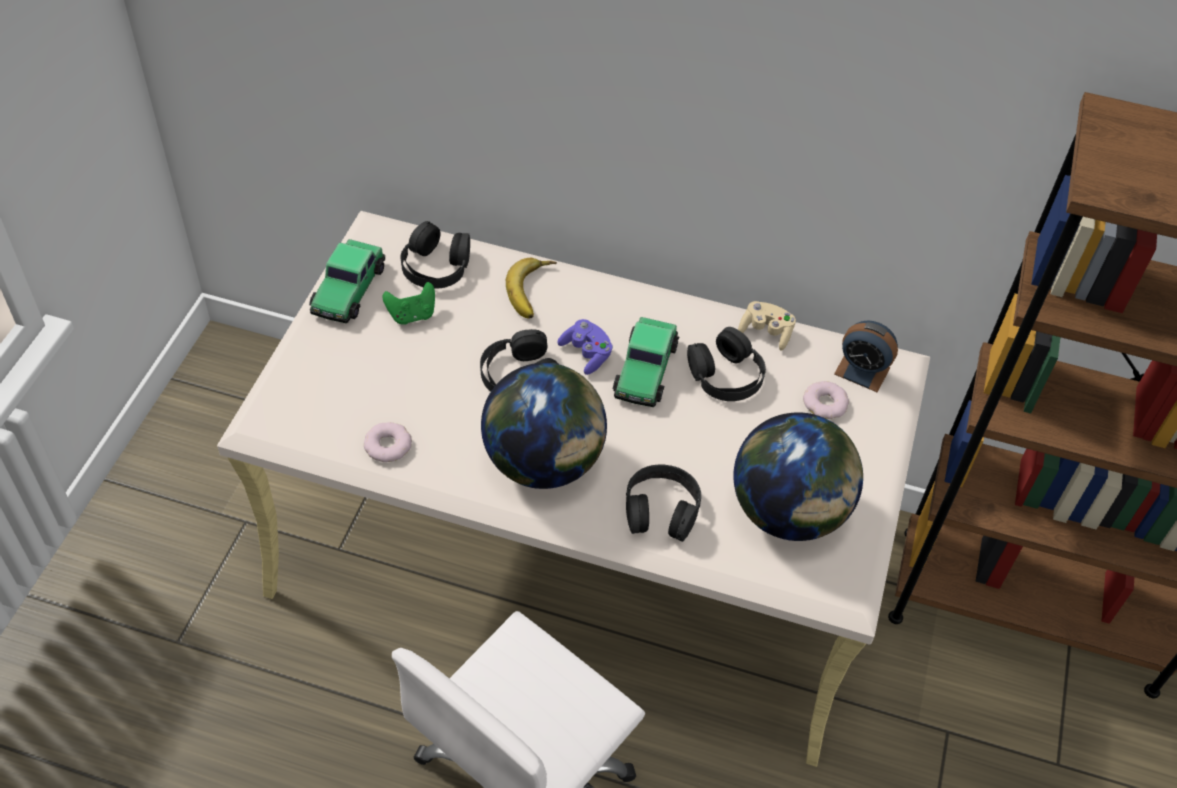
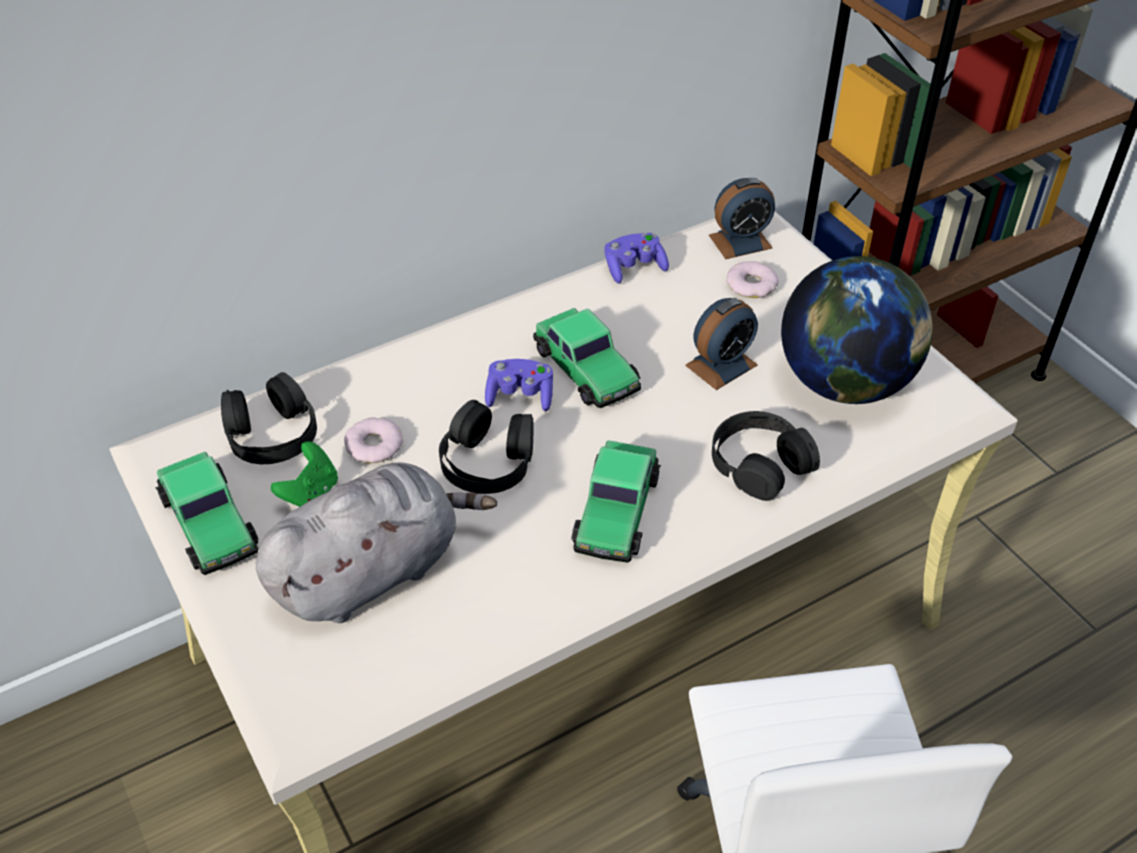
camera: 45 degrees left, 5 degrees down
(386, 381) = (373, 571): none -> grey plush toy
(387, 445) = (459, 625): donut -> donut (374, 445)
(534, 291) = (399, 383): banana -> none
(544, 462) = (616, 511): globe -> toy car
(725, 375) = (652, 322): black headphones -> none
(727, 435) = (721, 365): none -> alarm clock
(766, 332) = (634, 268): beige game controller -> purple game controller

